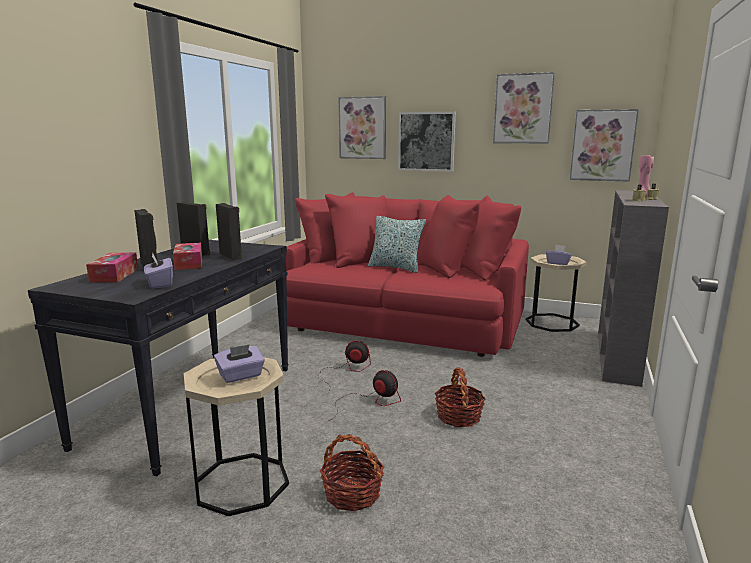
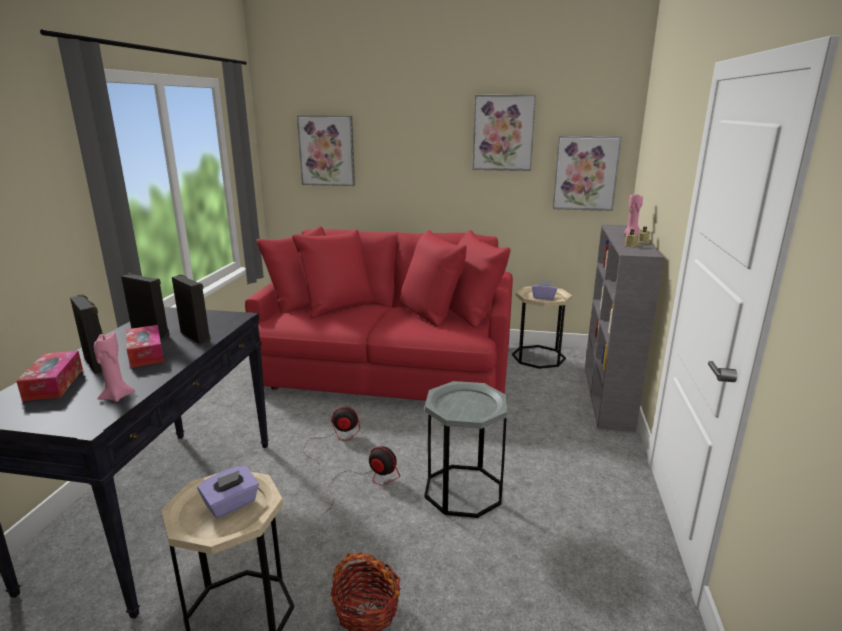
camera: 10 degrees left, 5 degrees up
(160, 284) = (117, 397): purple tissue box -> pink candle
(395, 268) = (377, 314): pillow -> none
(426, 141) = (400, 167): picture -> none
(458, 416) = (463, 490): basket -> grey side table

